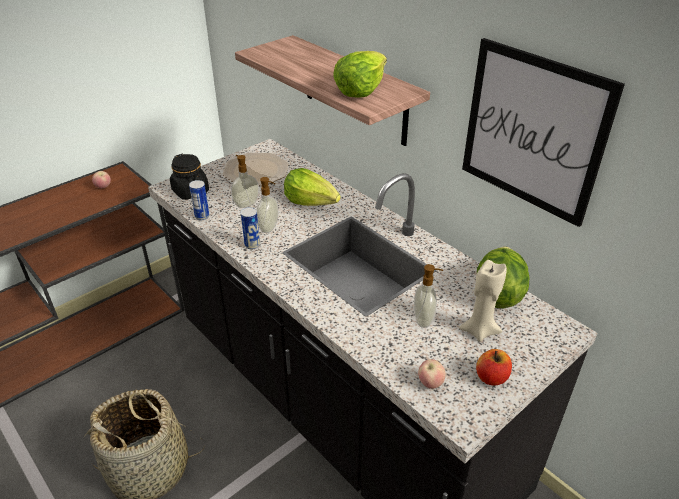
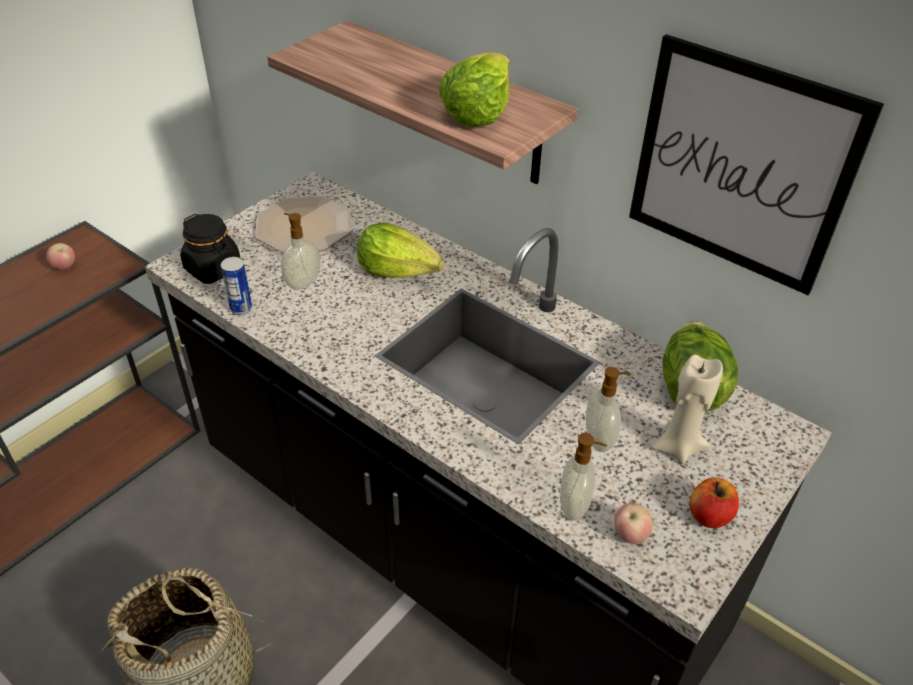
camera: 10 degrees left, 5 degrees up
(252, 245) = (328, 348): can -> none
(269, 228) = (347, 318): soap dispenser -> soap dispenser (575, 506)

